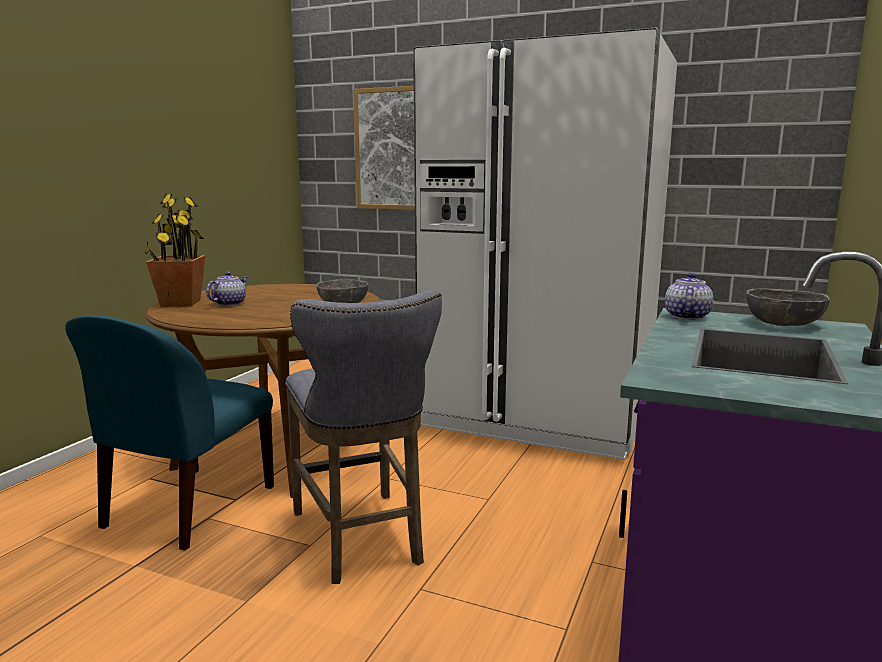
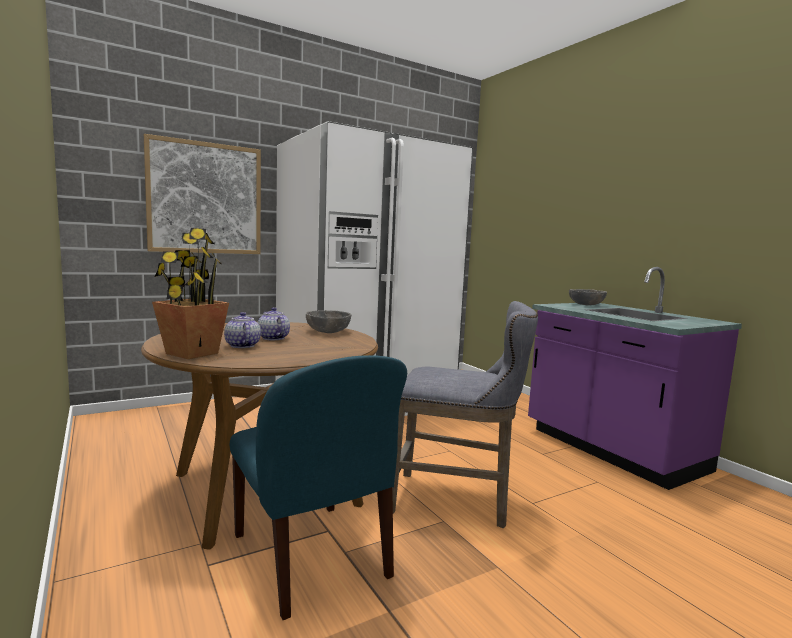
camera: 55 degrees left, 5 degrees down
(686, 316) = (557, 306): teapot -> teapot (272, 338)

